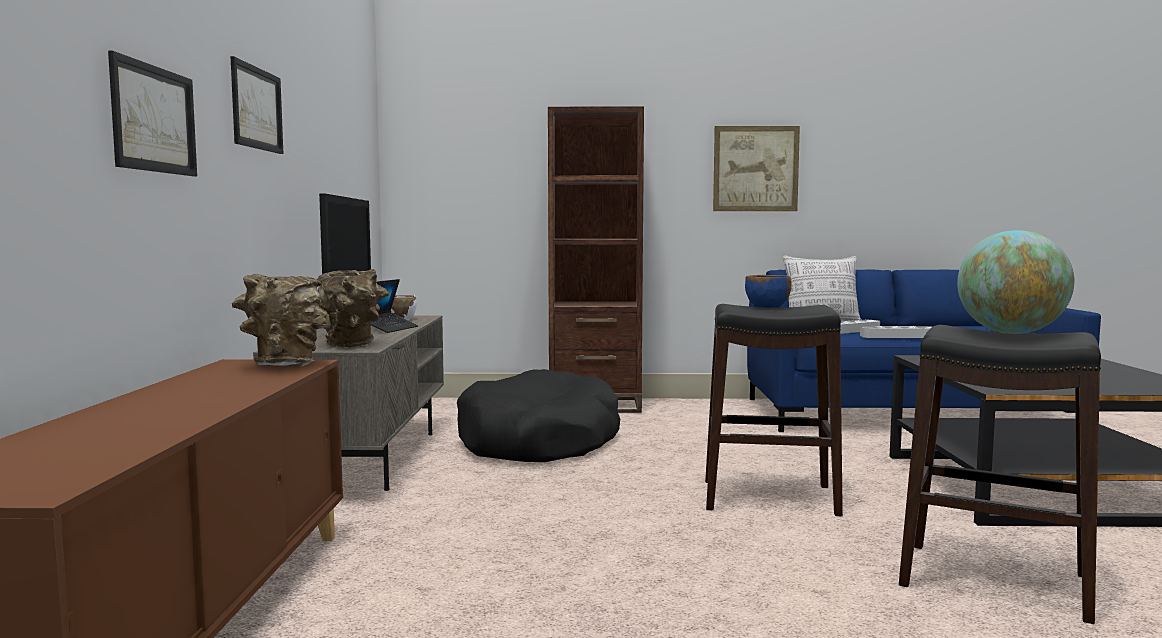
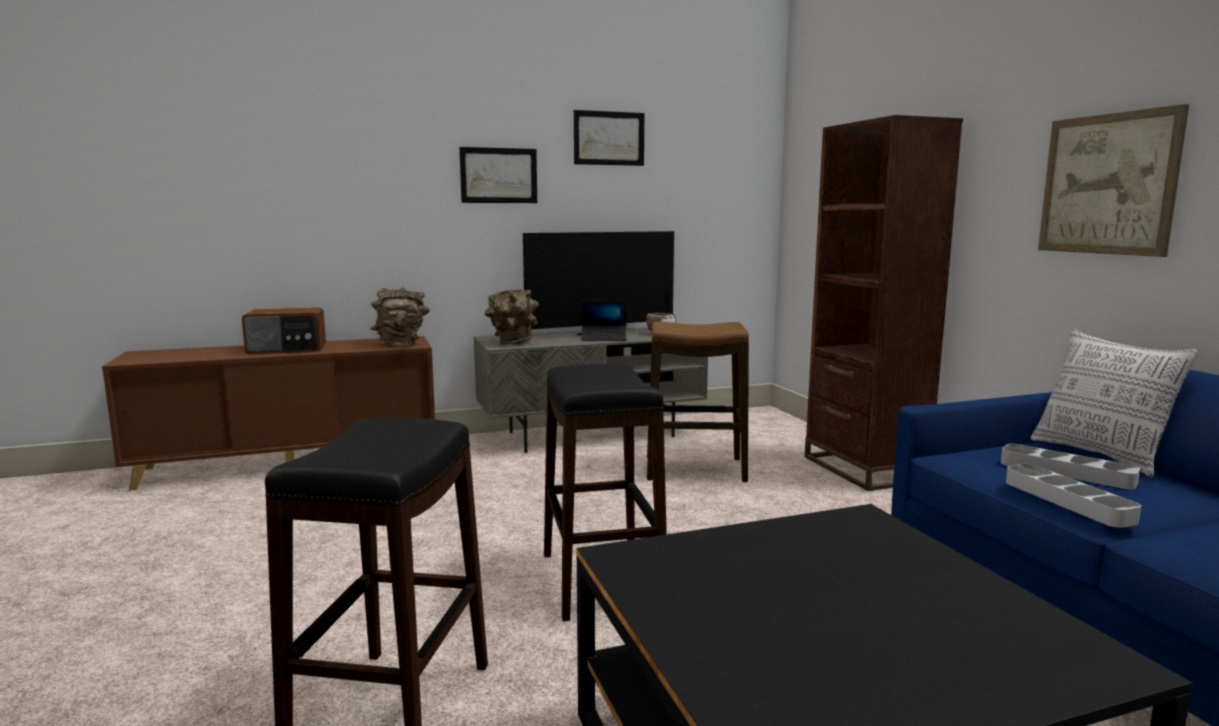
camera: 70 degrees right, 5 degrees up
(154, 119) = (361, 199): picture -> picture (609, 138)
(184, 403) = (287, 349): none -> radio
(538, 441) = (695, 469): black dog bed -> stool
(767, 306) = (600, 374): blue bowl -> none
(1011, 333) = (370, 442): globe -> none

